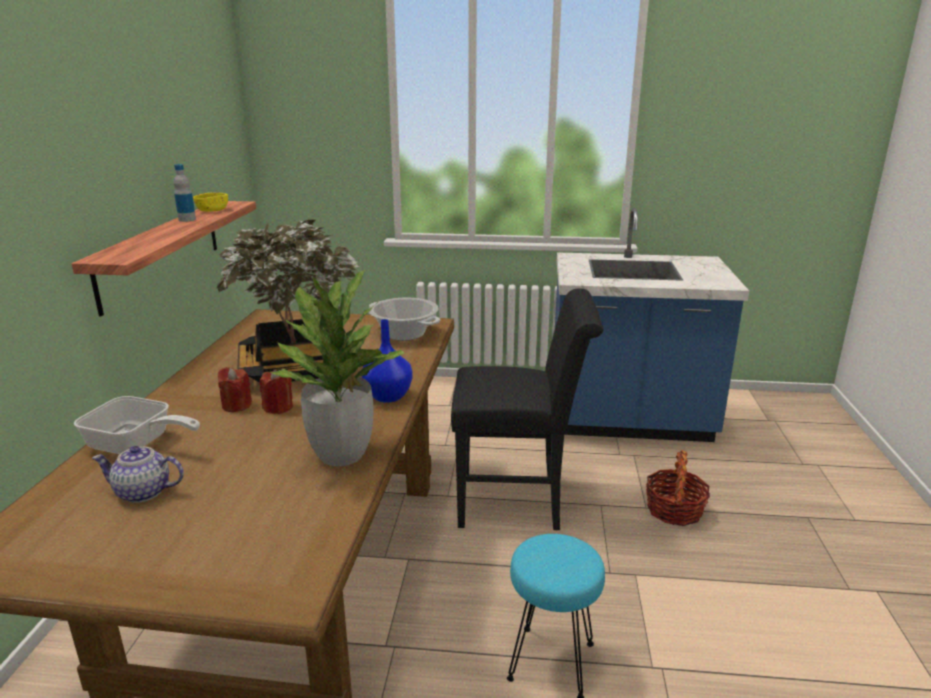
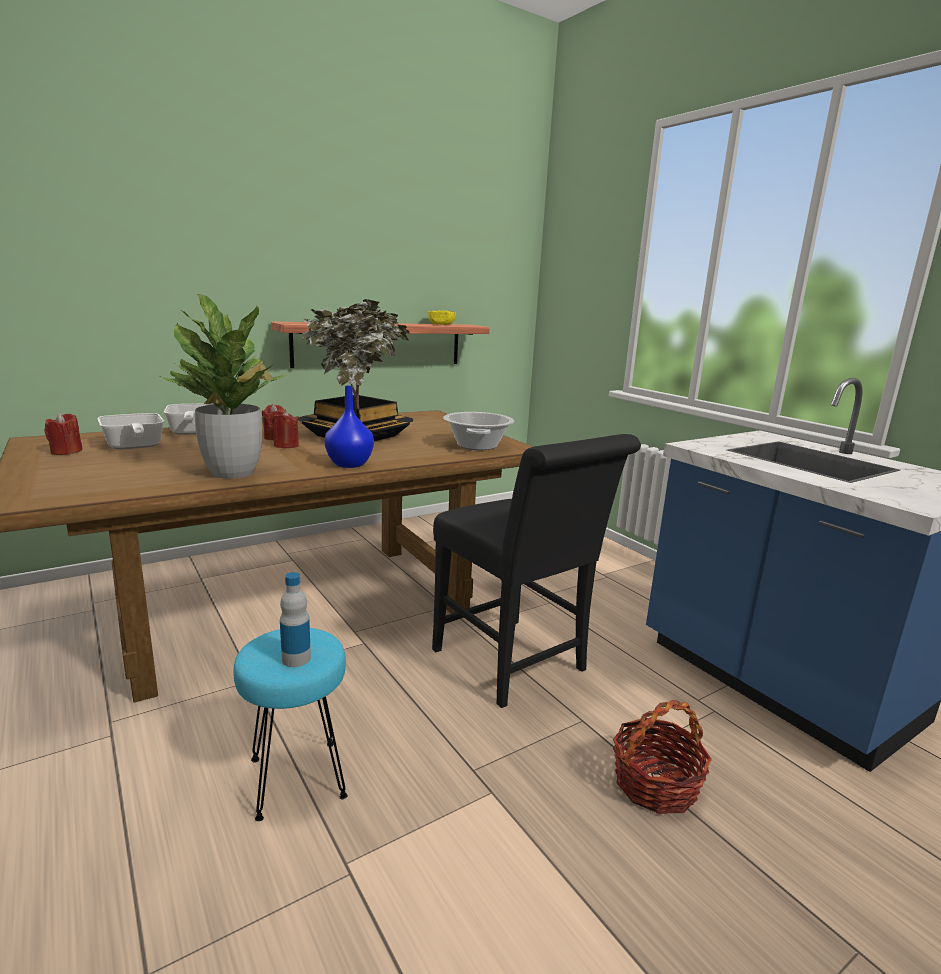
camera: 50 degrees right, 5 degrees down
(91, 542) = (66, 452): none -> red candle
(143, 492) = (133, 447): teapot -> frying pan
(187, 220) = (406, 324): bottle -> bottle (296, 659)

